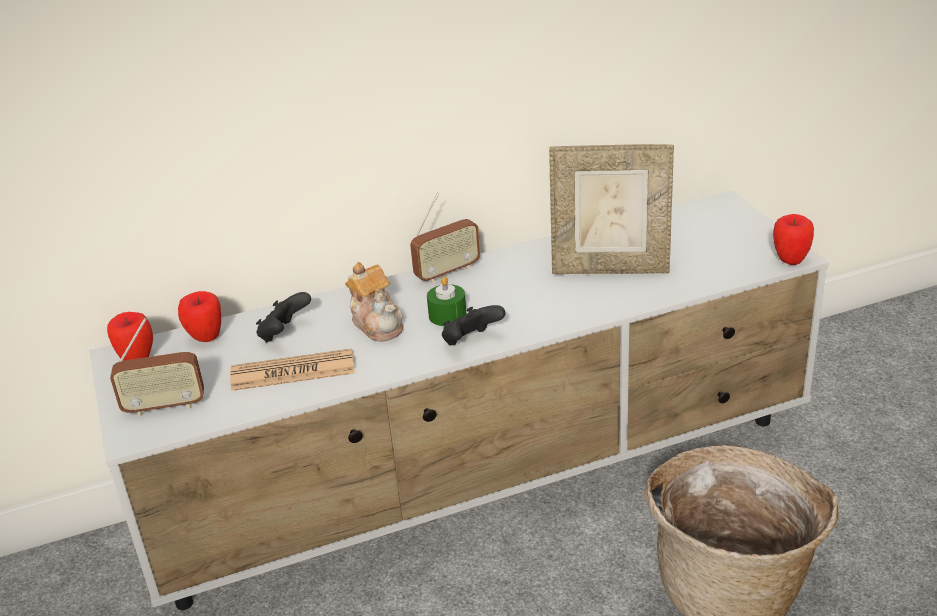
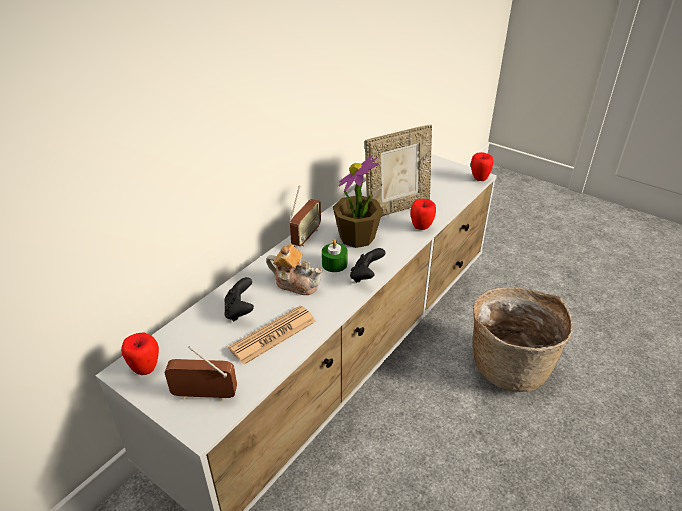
camera: 35 degrees left, 5 degrees up
(165, 407) = (205, 395): radio -> radio turned 135 degrees counterclockwise
(206, 338) = (184, 333): apple -> apple (421, 227)
(512, 292) = (357, 237): none -> potted plant

